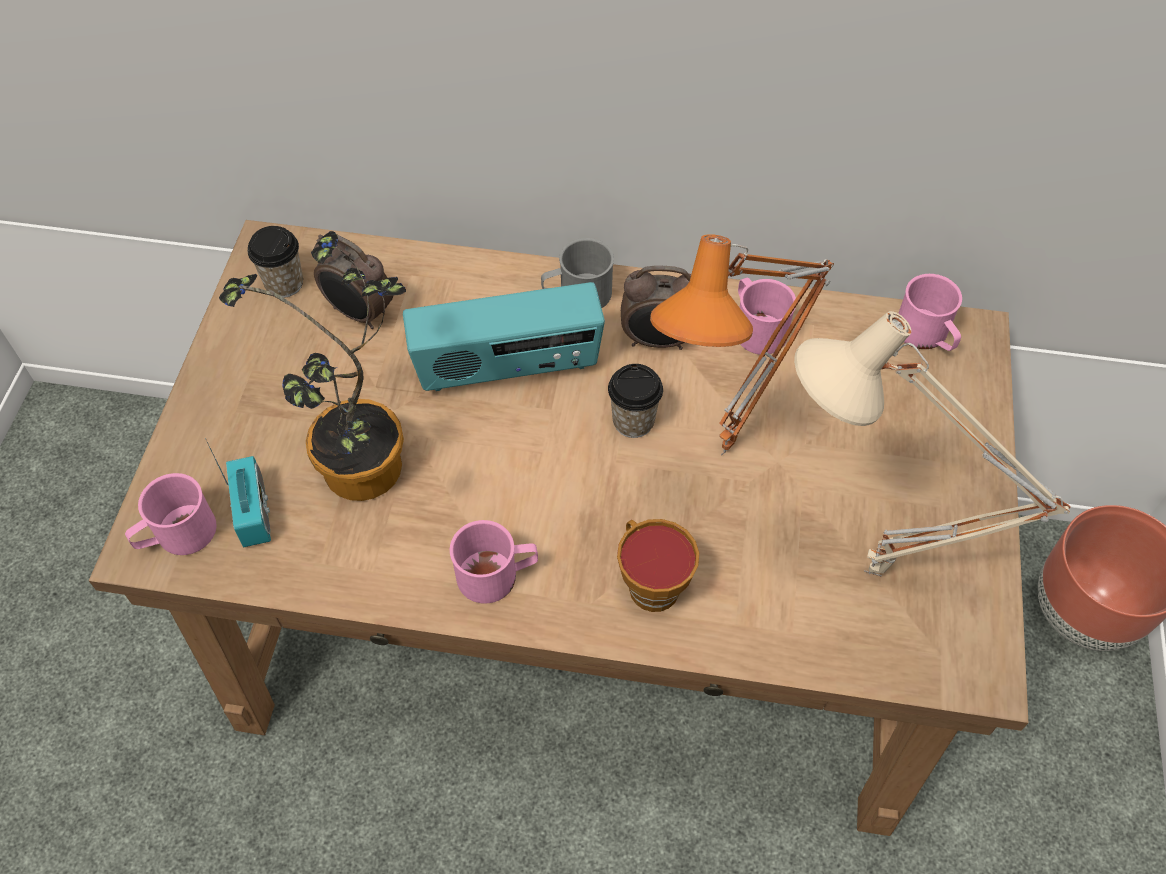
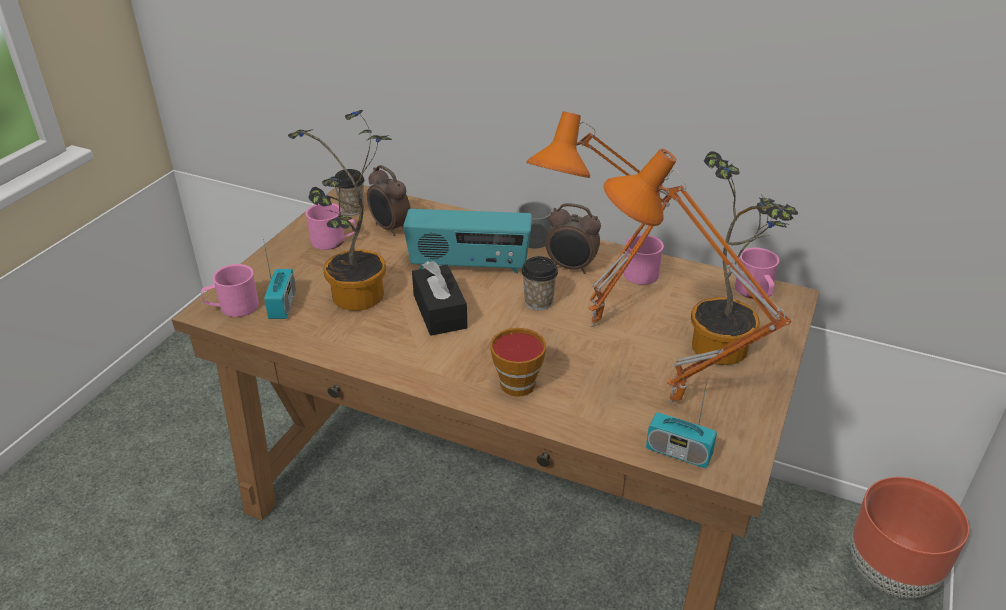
camera: 15 degrees right, 20 degrees down
(496, 472) = (439, 311): none -> black tissue box
(497, 575) = (417, 359): pink mug -> pink mug (333, 241)
(871, 580) = (671, 407): beige table lamp -> orange table lamp
(903, 659) = (678, 452): none -> radio
(910, 445) = (724, 344): none -> potted plant

